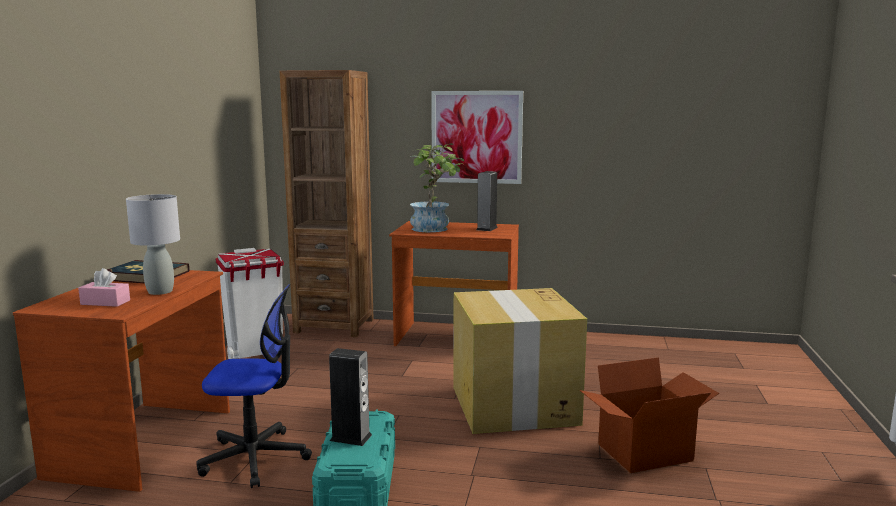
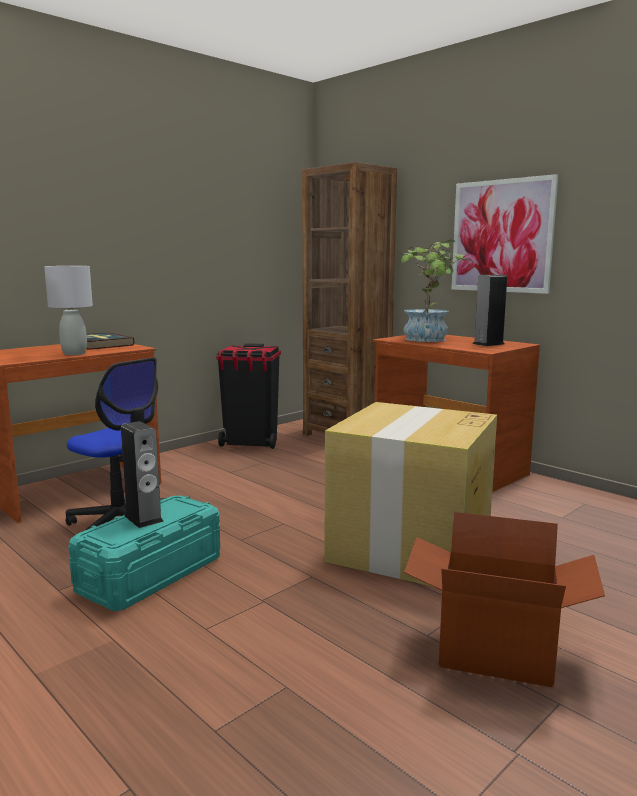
camera: 35 degrees right, 0 degrees up
(105, 302) = (23, 355): pink tissue box -> none
(255, 352) = (251, 443): white trash can -> black trash can

